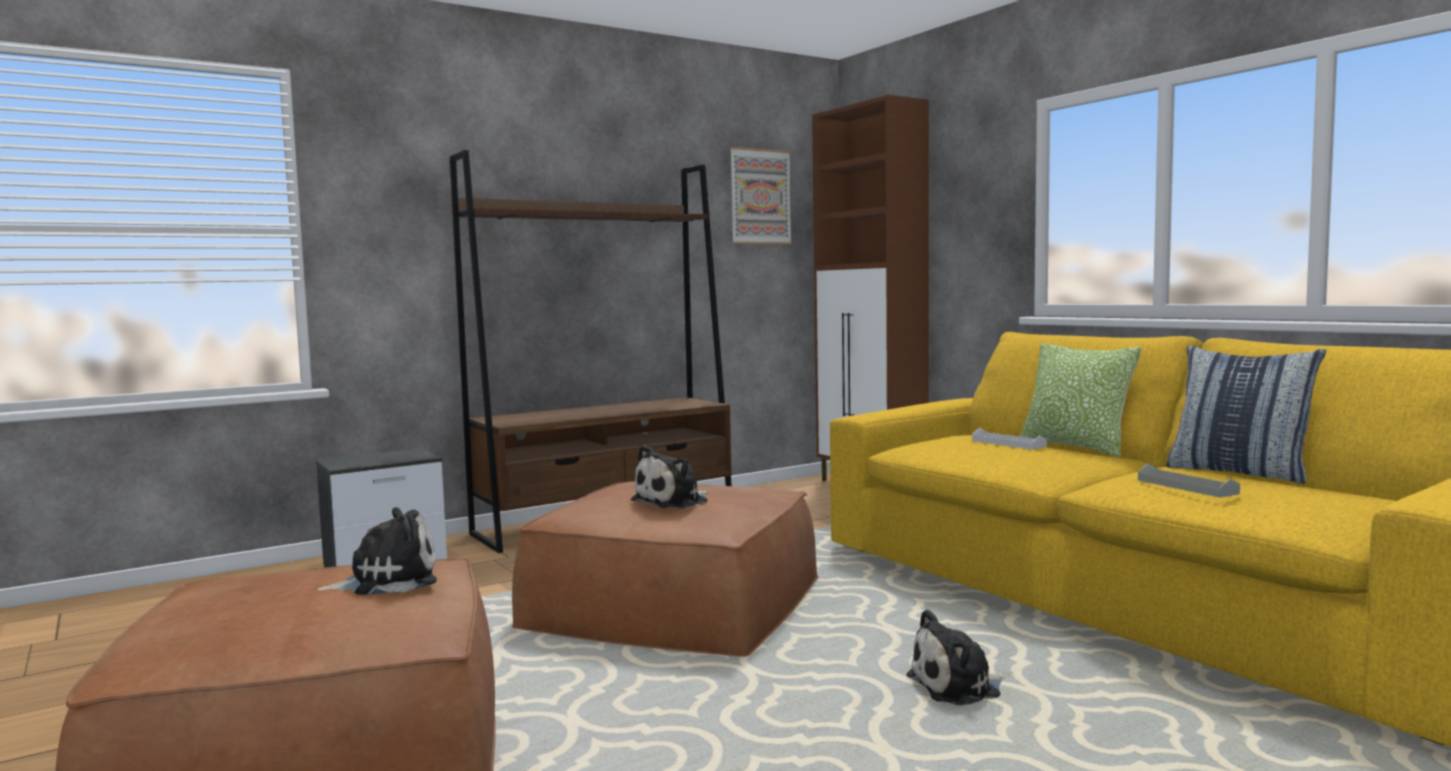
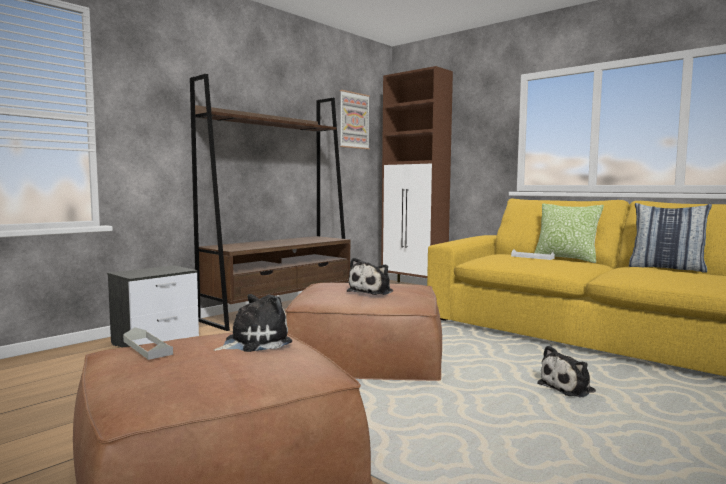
camera: 15 degrees left, 0 degrees up
(1186, 487) = (660, 274): grey tray -> grey tray (147, 347)

